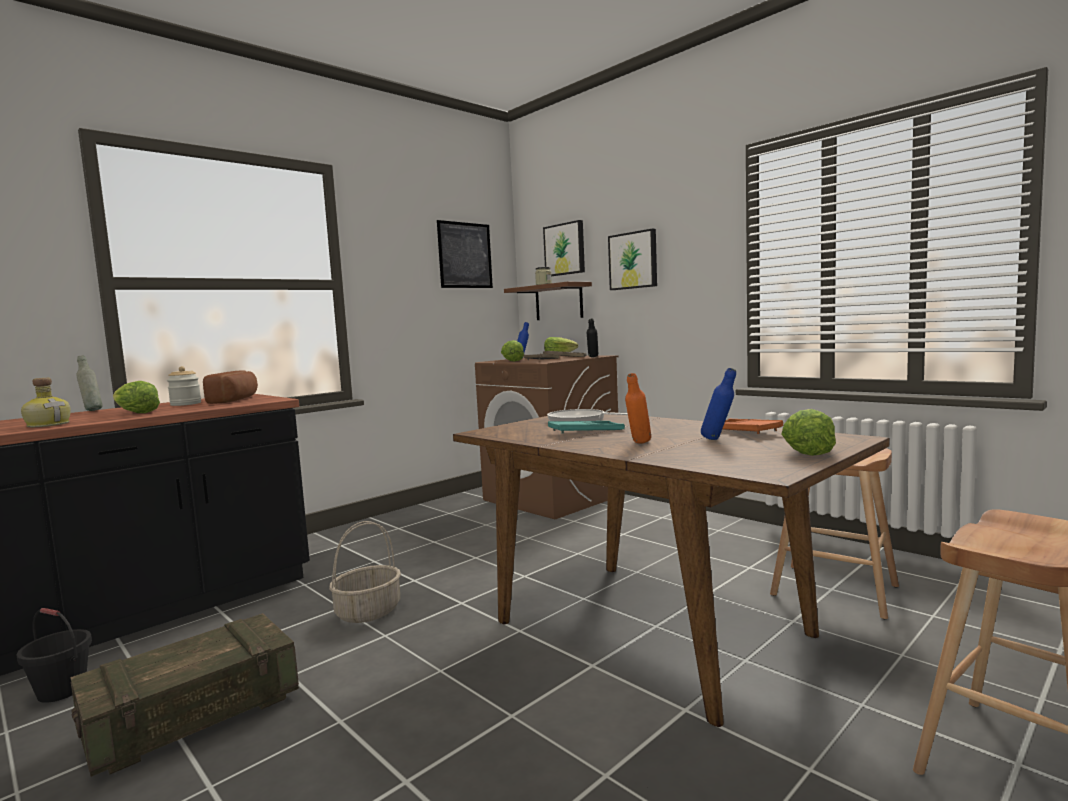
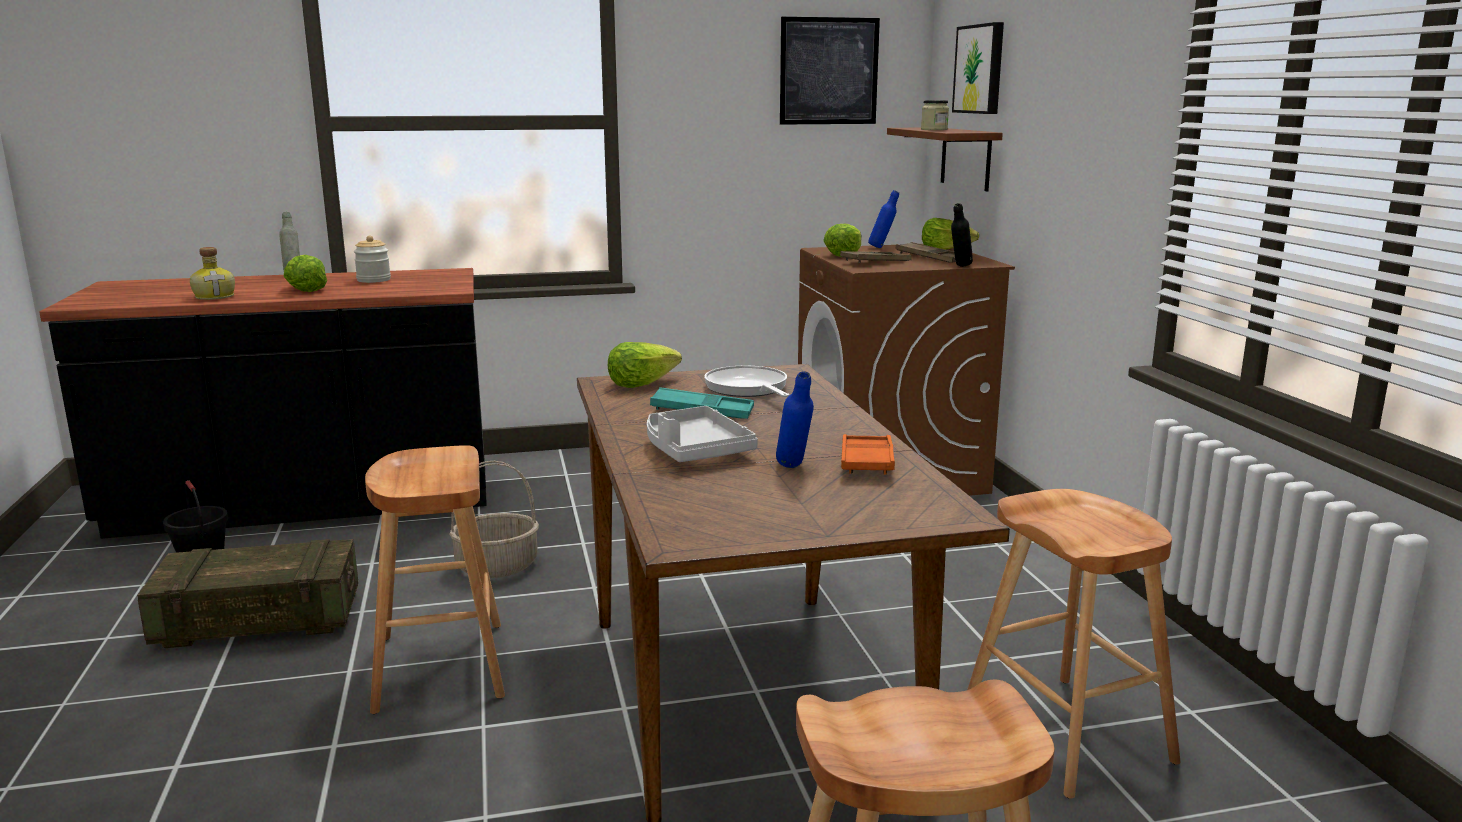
camera: 30 degrees right, 10 degrees up
(236, 400) = (425, 281): bread -> none
(418, 689) = (440, 666): none -> brown stool
(633, 260) = (1051, 107): picture -> none
(638, 444) = (694, 450): orange bottle -> grey tray
(808, 451) = (827, 520): lettuce -> lettuce (641, 383)

